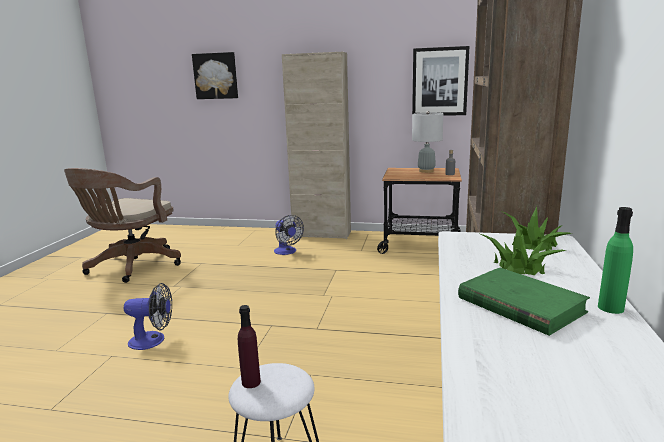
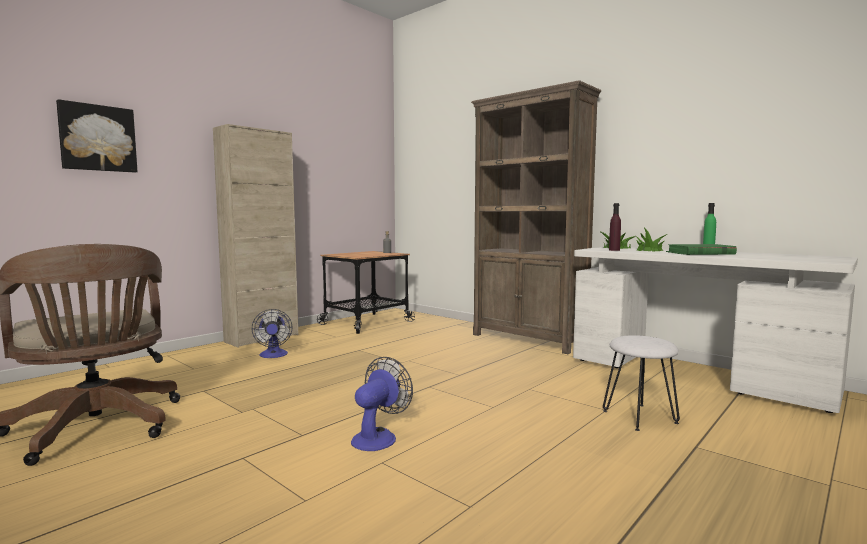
camera: 60 degrees left, 10 degrees down
(251, 382) = (641, 343): purple bottle -> purple bottle (614, 250)
(287, 252) = (273, 355): fan -> fan turned 75 degrees clockwise
(426, 171) = (362, 253): grey table lamp -> none
(439, 82) = (351, 175): picture -> none

